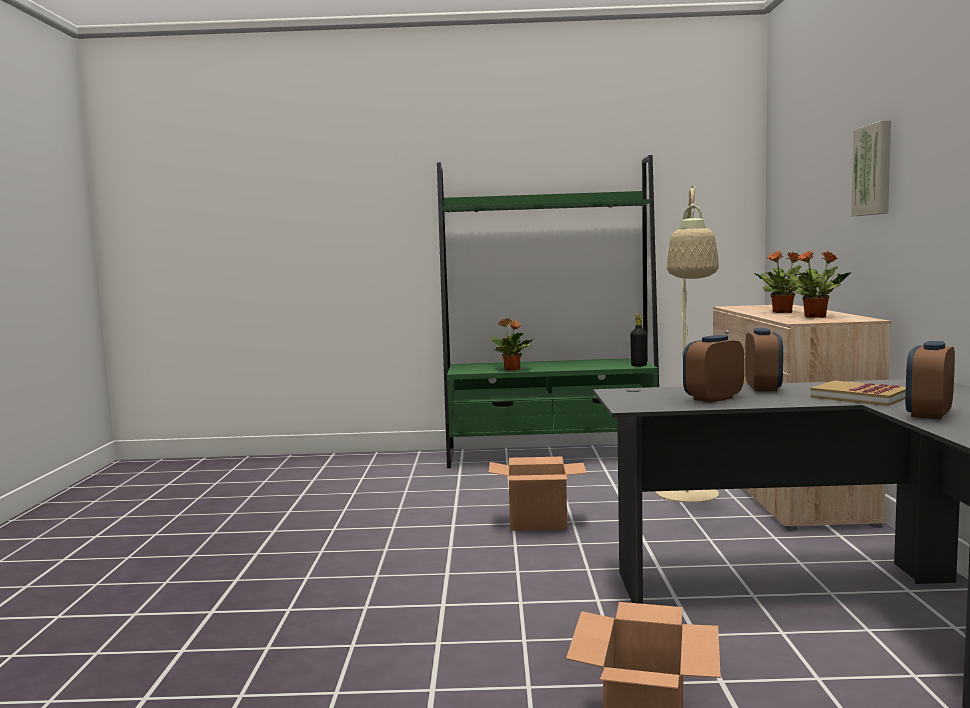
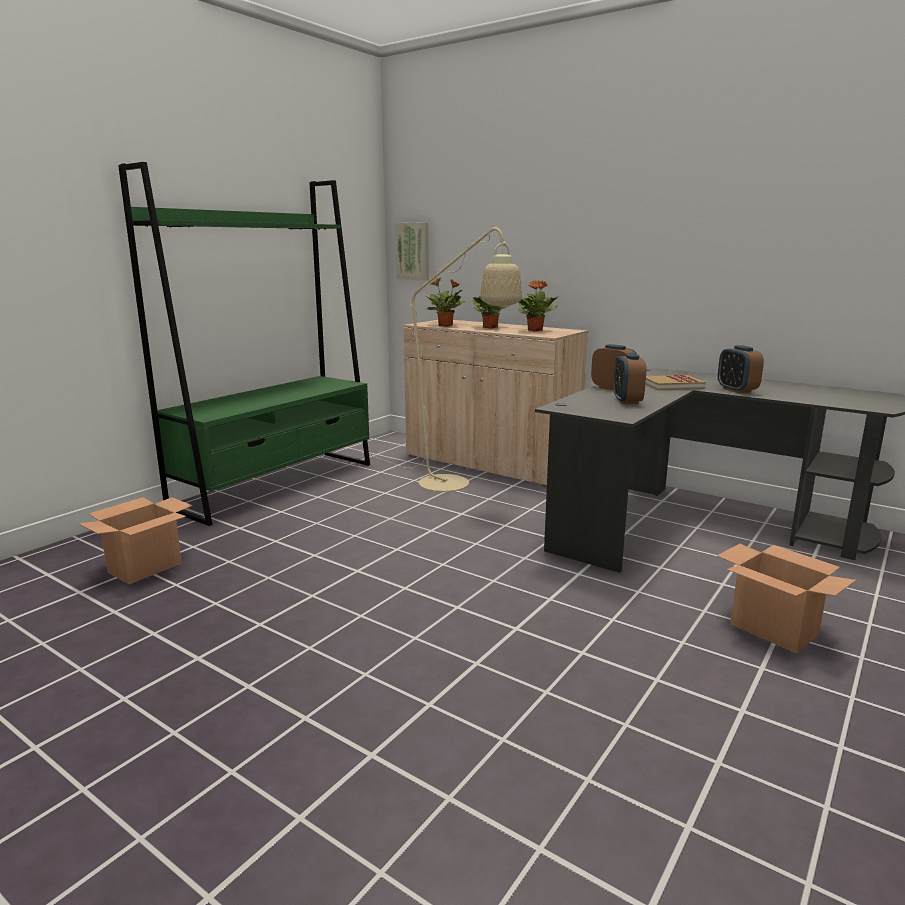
camera: 55 degrees left, 10 degrees up
(512, 370) = (253, 405): potted plant -> potted plant (446, 326)
(538, 523) = (413, 541): cardboard box -> cardboard box (145, 567)
(639, 365) = (347, 383): black bottle -> none
(874, 170) = (560, 220): picture -> picture (413, 251)

